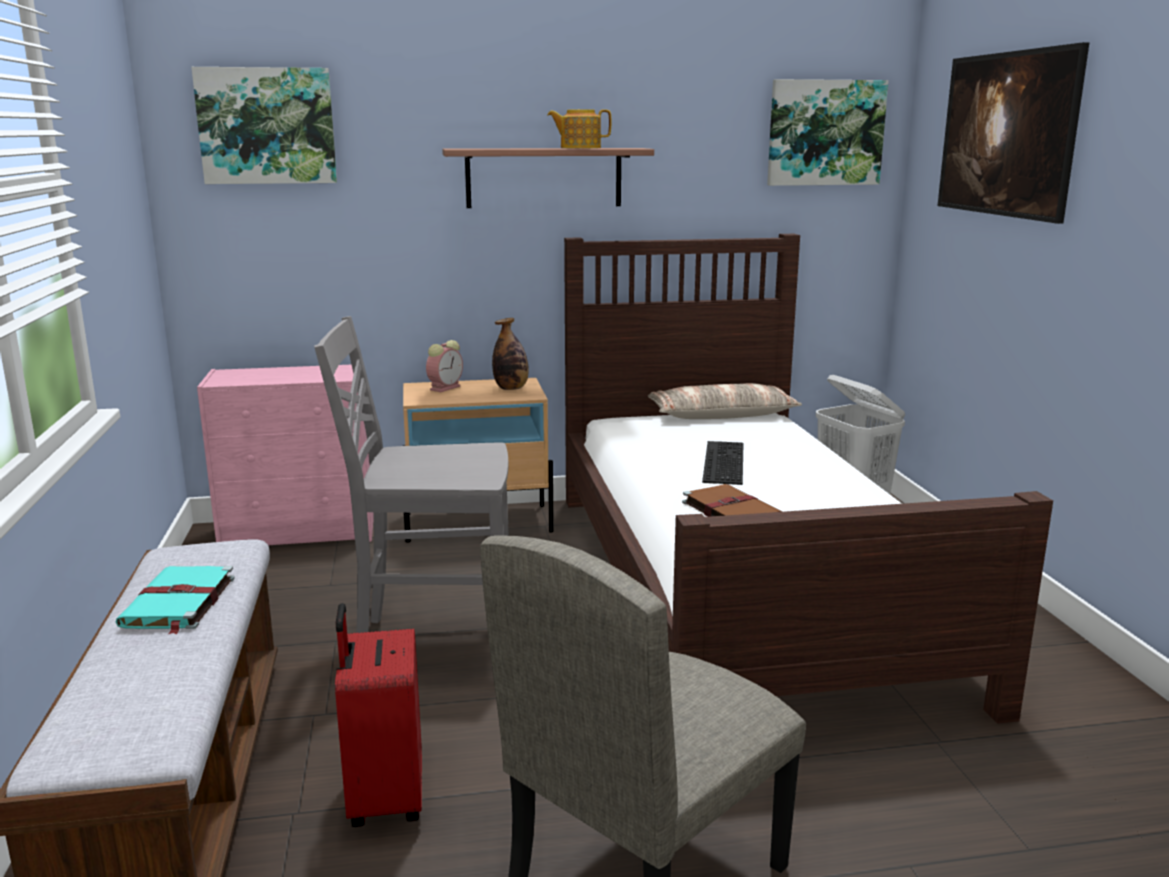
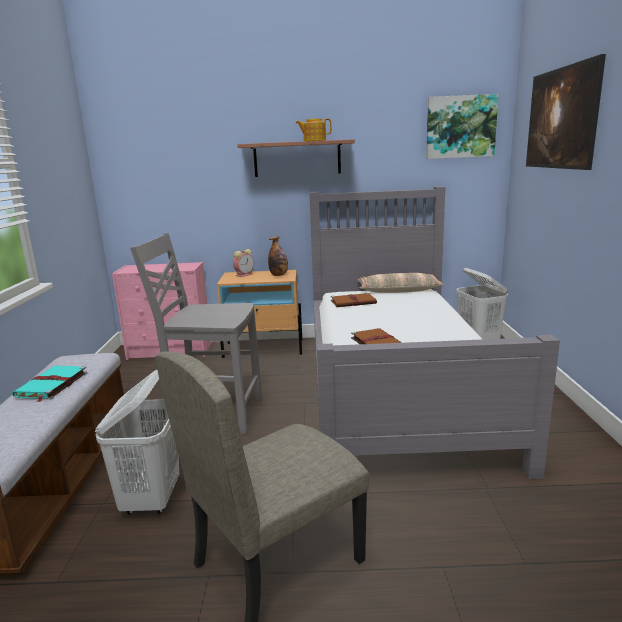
camera: 10 degrees right, 0 degrees up
(267, 126) = (149, 136): picture -> none
(383, 799) = (152, 499): red suitcase -> white laundry basket
(655, 437) = (354, 302): none -> brown book
(721, 461) = (385, 316): keyboard -> none
(740, 585) = (396, 387): brown bed -> grey bed

